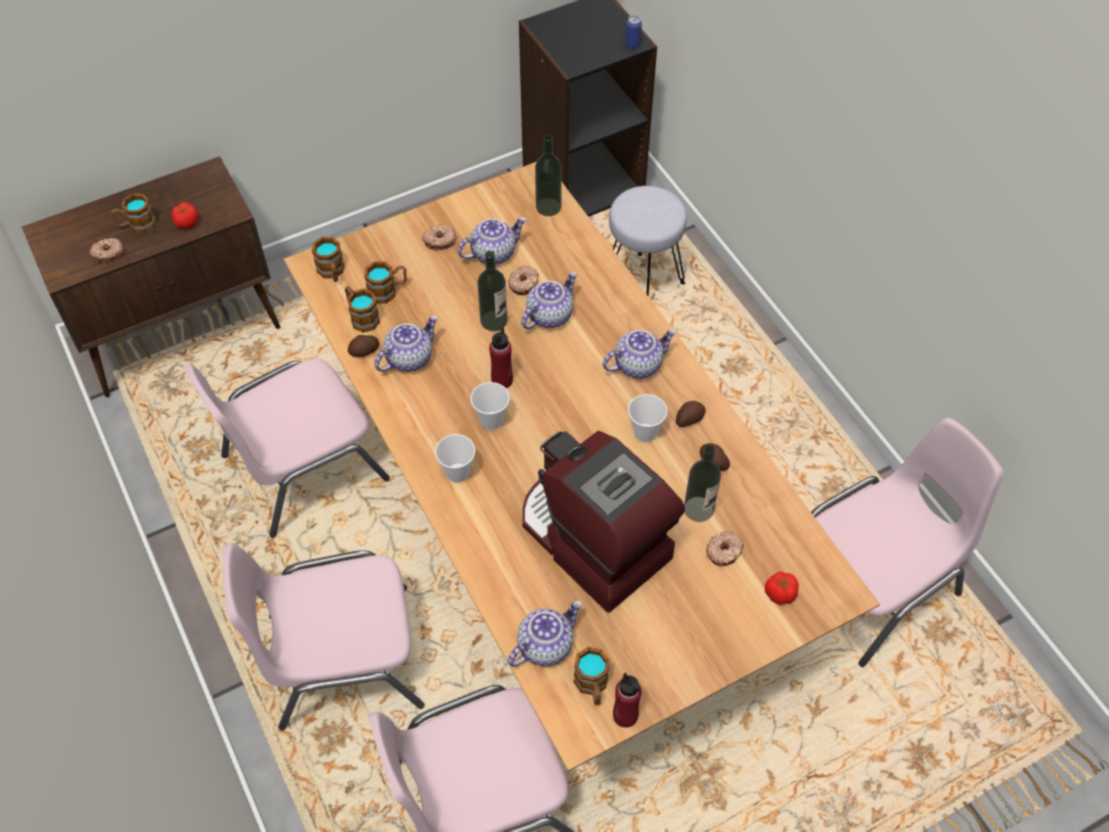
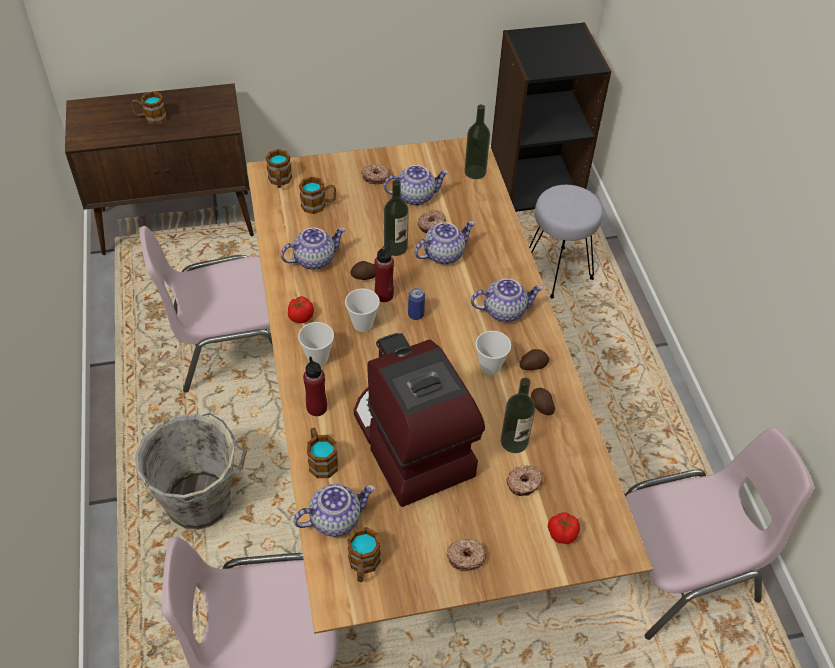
camera: 15 degrees right, 5 degrees down
(108, 253) = (121, 133): donut -> donut (466, 557)
(186, 223) = (189, 125): tomato -> tomato (300, 317)
(341, 658) = (202, 502): pink chair -> grey bucket
(361, 317) = (289, 219): mug -> mug (321, 460)
(364, 351) = (281, 246): potato -> potato (365, 276)
(625, 715) = (382, 599): red bottle -> red bottle (316, 408)
(632, 45) = (591, 66): can -> can (416, 315)

